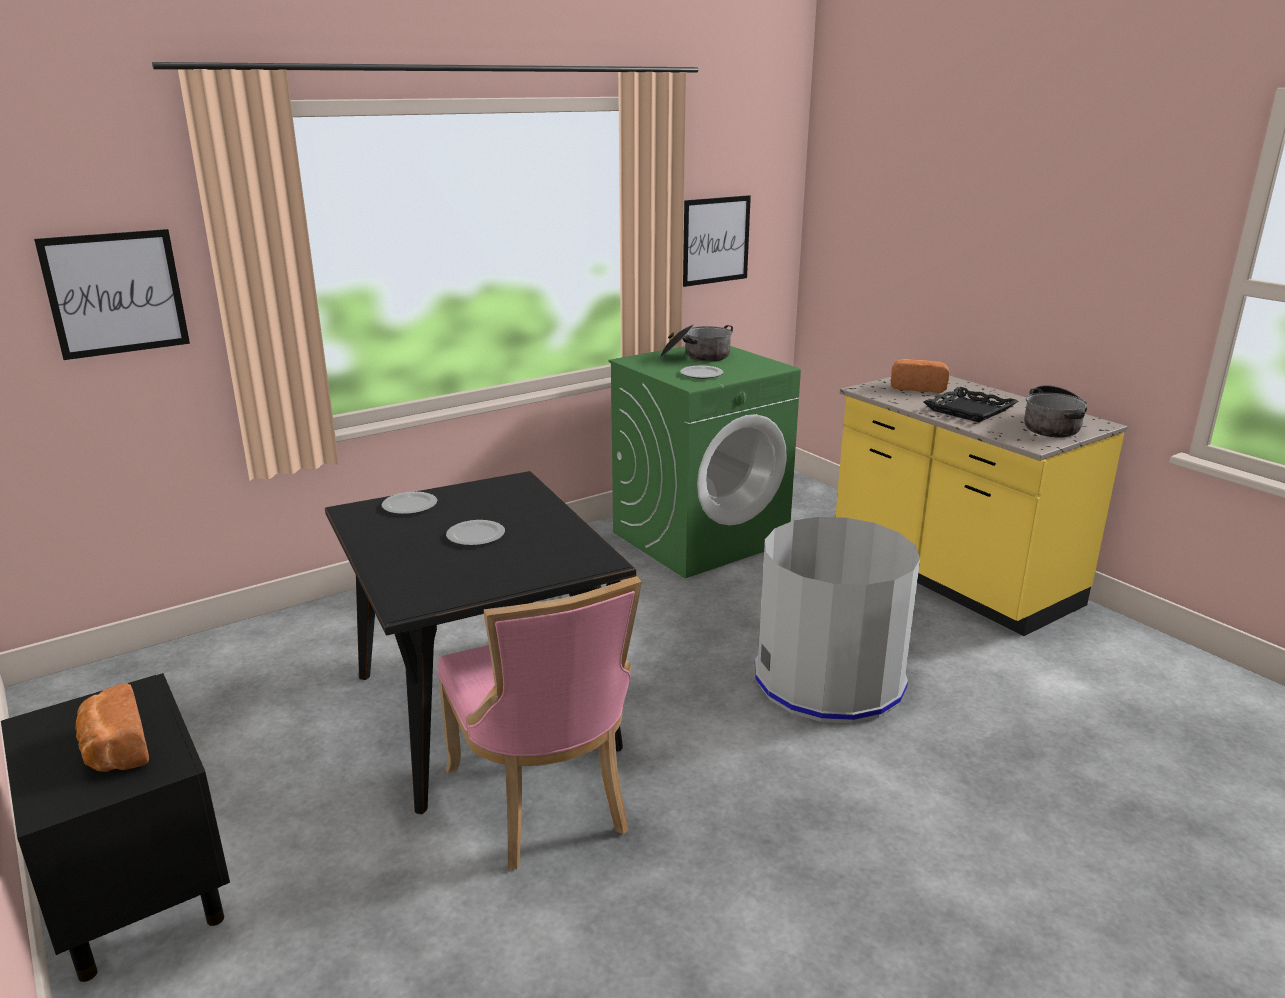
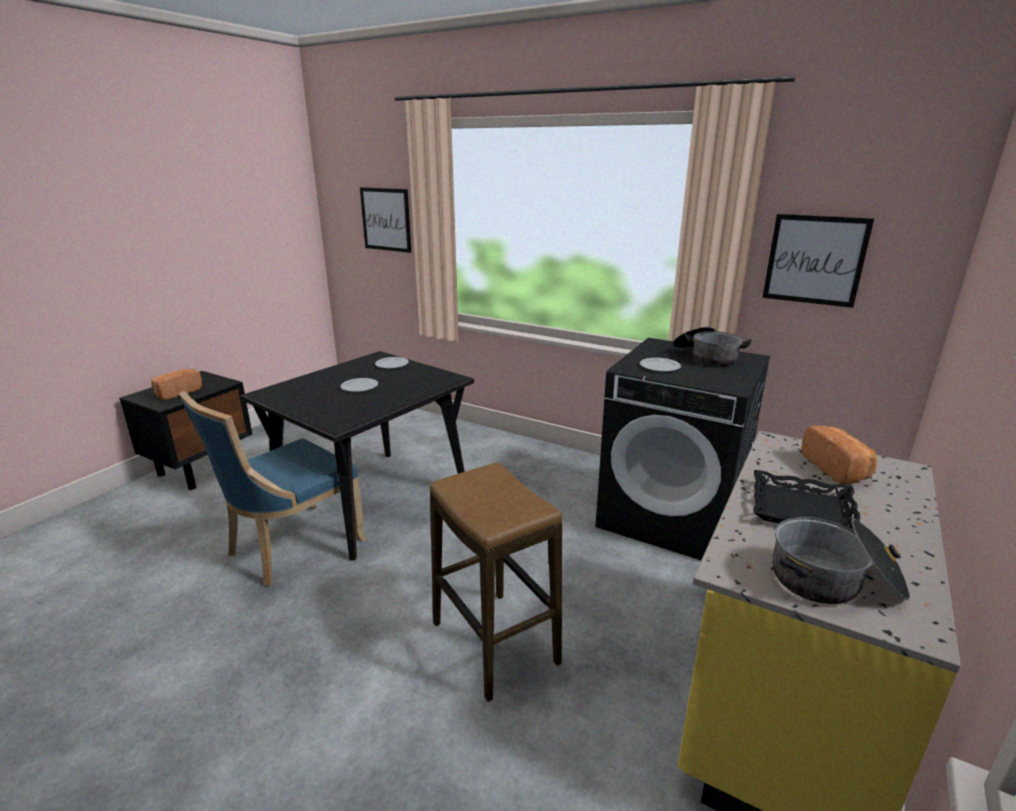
camera: 65 degrees right, 0 degrees up
(544, 802) = (290, 547): pink chair -> blue chair
(700, 537) = (672, 516): green washing machine -> black washing machine
(829, 679) = (495, 643): grey trash can -> stool

